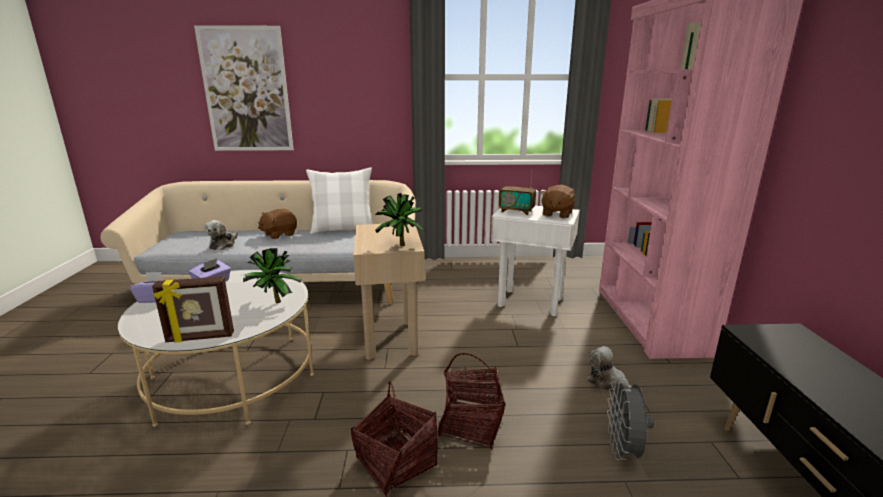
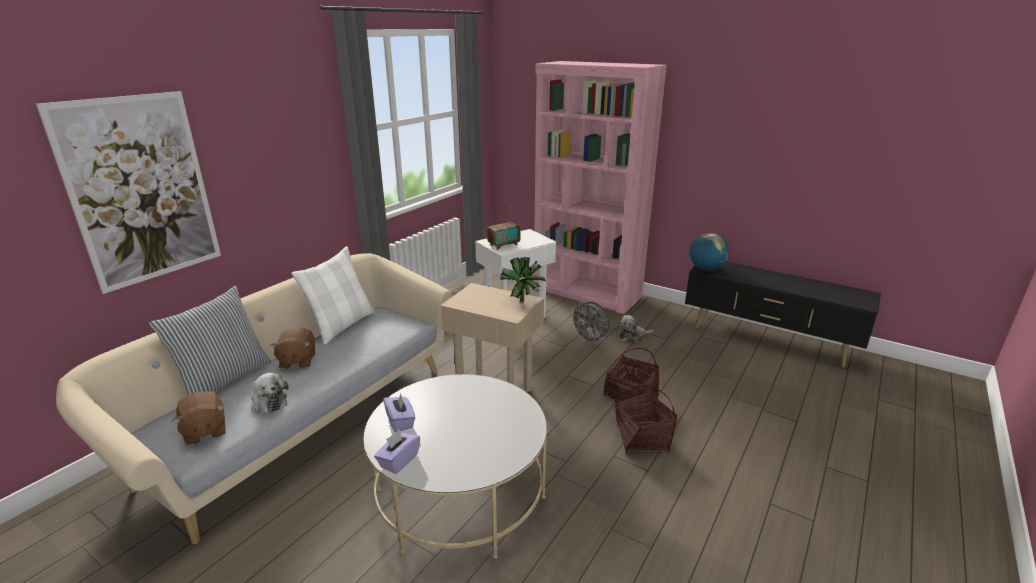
camera: 55 degrees left, 5 degrees up
(200, 338) = (522, 444): picture frame -> none
(243, 228) = (224, 379): none -> pillow
(273, 302) = (491, 396): potted plant -> none
(557, 214) = (529, 237): brown plush toy -> brown plush toy (204, 431)
(623, 450) = (689, 361): grey fan -> grey fan (590, 340)
(760, 335) = (706, 269): none -> globe

